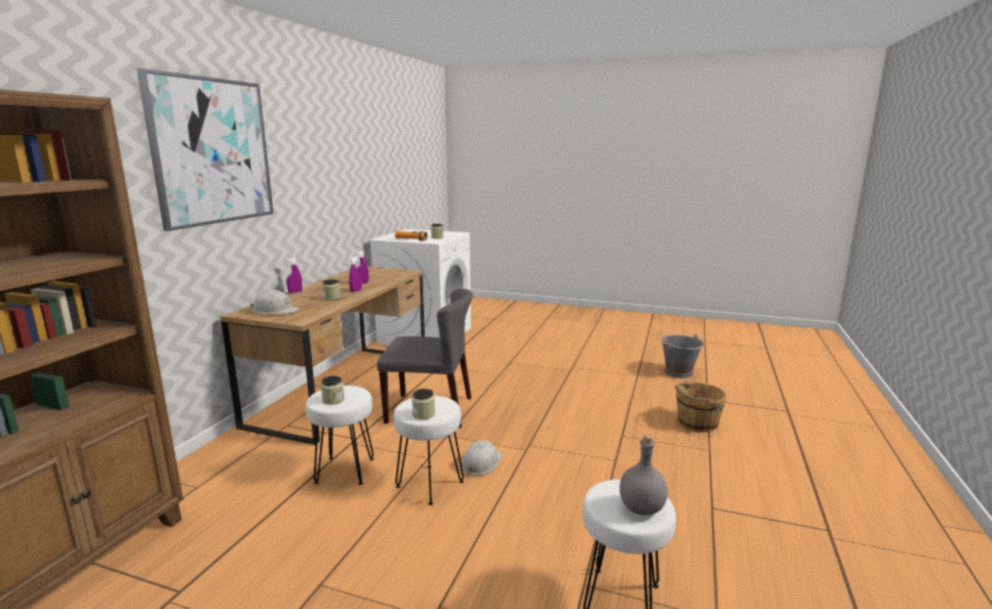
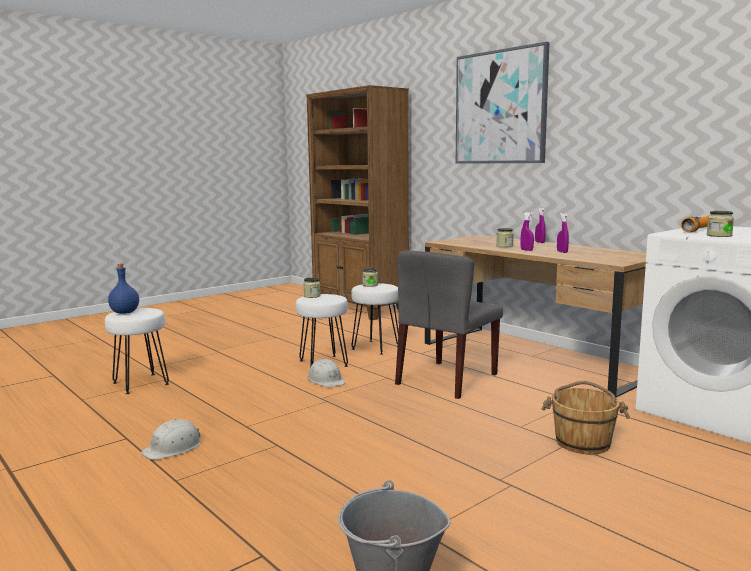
camera: 120 degrees right, 5 degrees down
(275, 310) = (478, 239): white hard hat -> white hard hat (173, 447)
(642, 508) = (124, 313): grey bottle -> blue bottle
(696, 422) = (228, 505): brown bucket -> brown bucket (583, 442)

